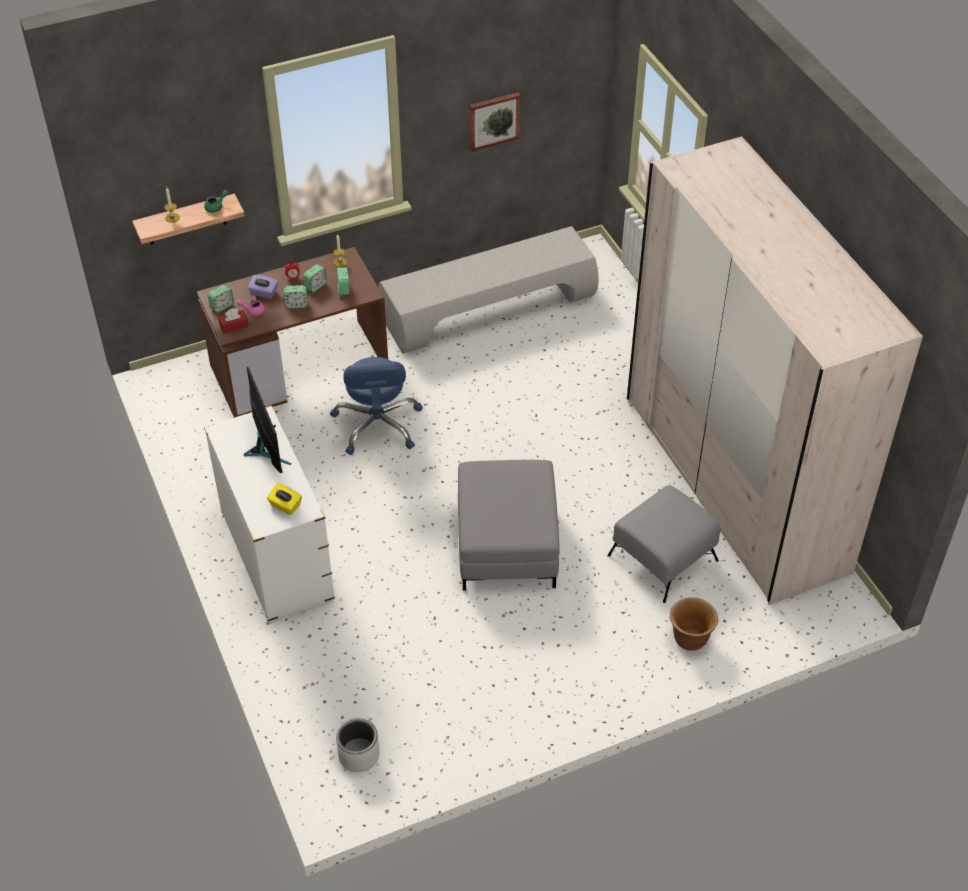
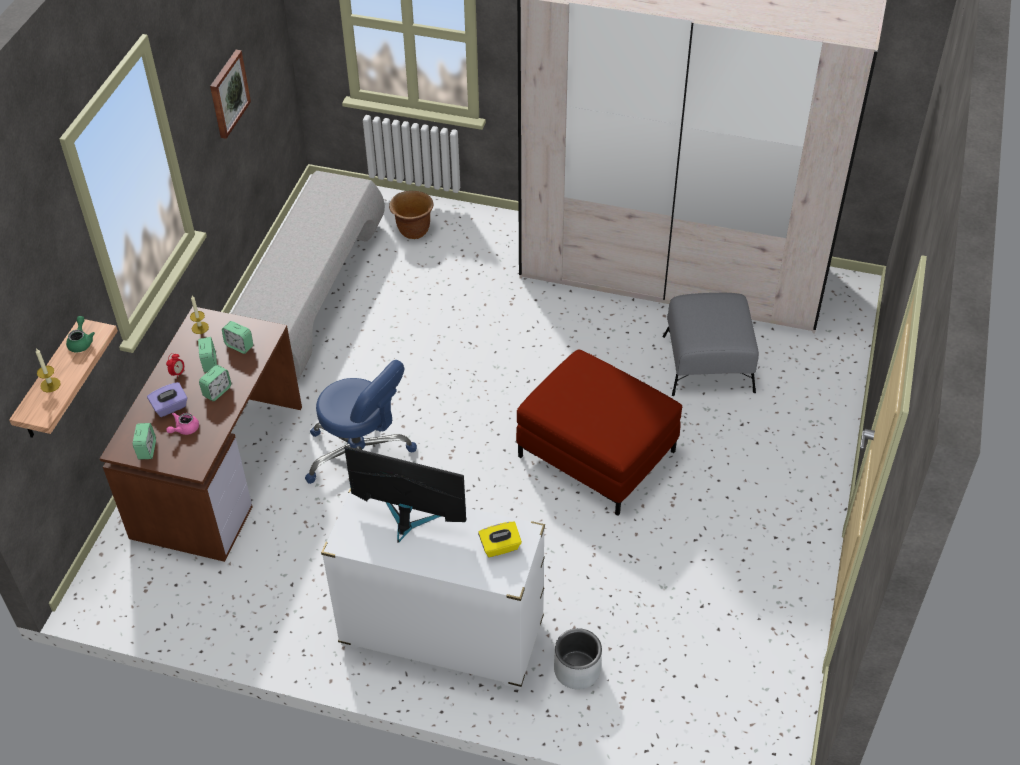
camera: 50 degrees left, 0 degrees up
(234, 326) = (187, 456): red tissue box -> none
(358, 755) = (738, 710): grey planter -> grey planter (577, 670)
(507, 546) = (598, 454): grey ottoman -> red ottoman
(689, 639) = (806, 401): brown planter -> brown planter (413, 231)

